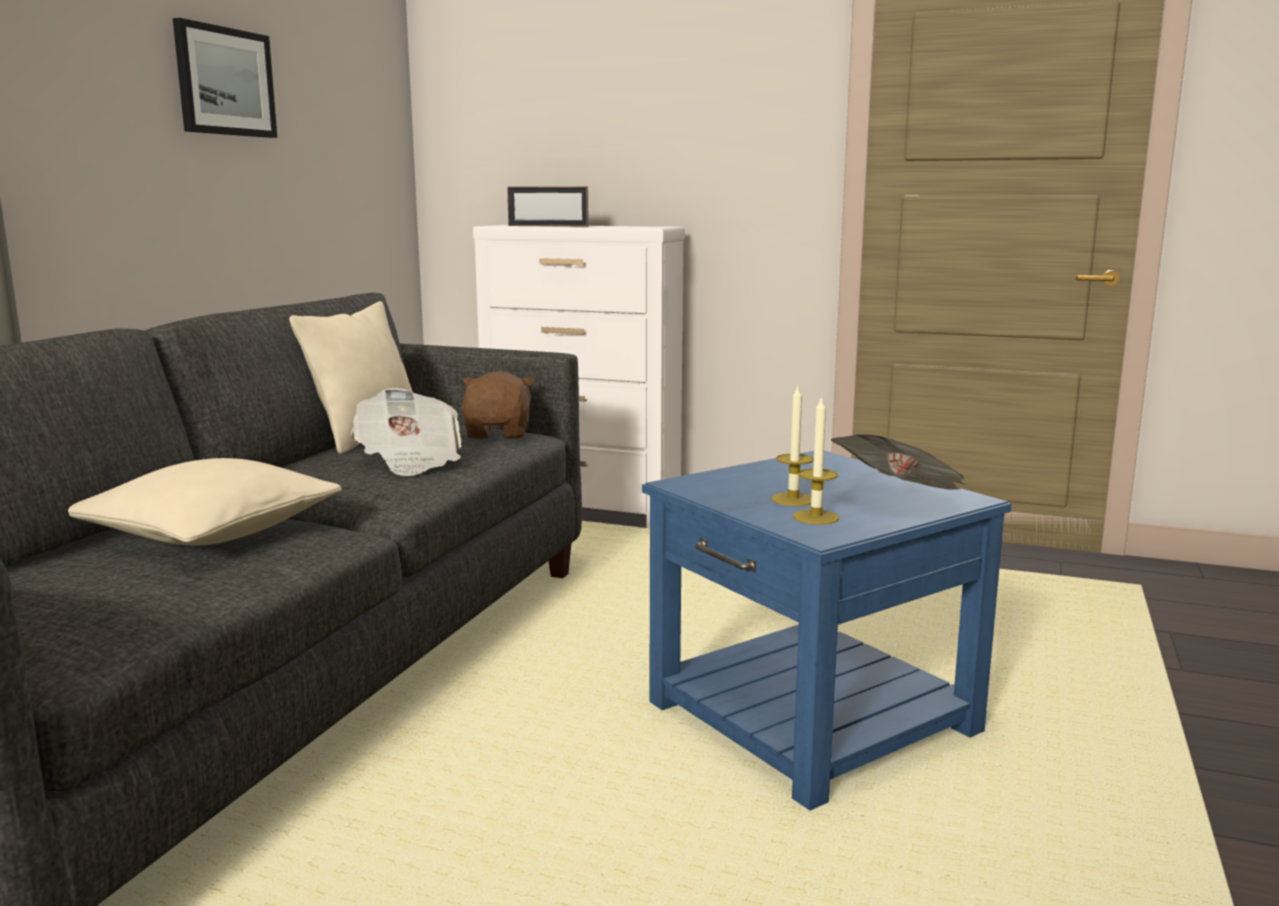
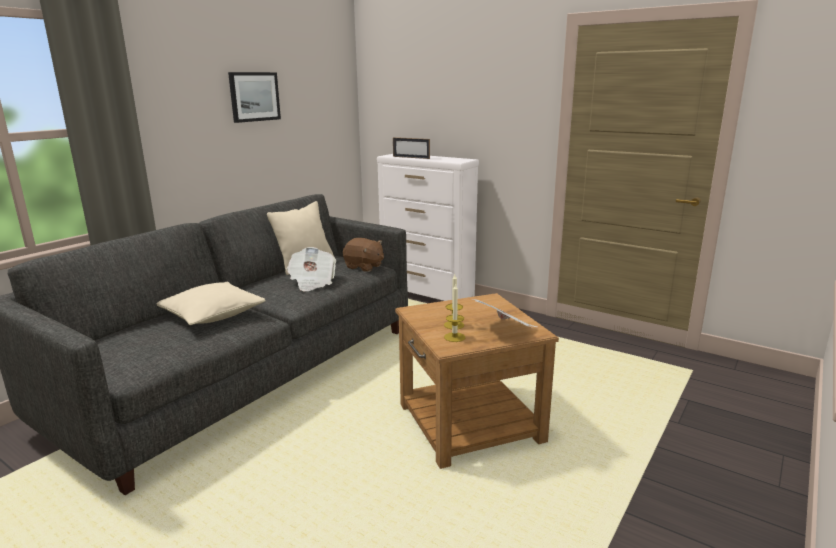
camera: 15 degrees right, 5 degrees up
(499, 434) = (364, 267): brown plush toy -> brown plush toy turned 105 degrees clockwise
(811, 719) = (469, 423): blue side table -> brown side table

